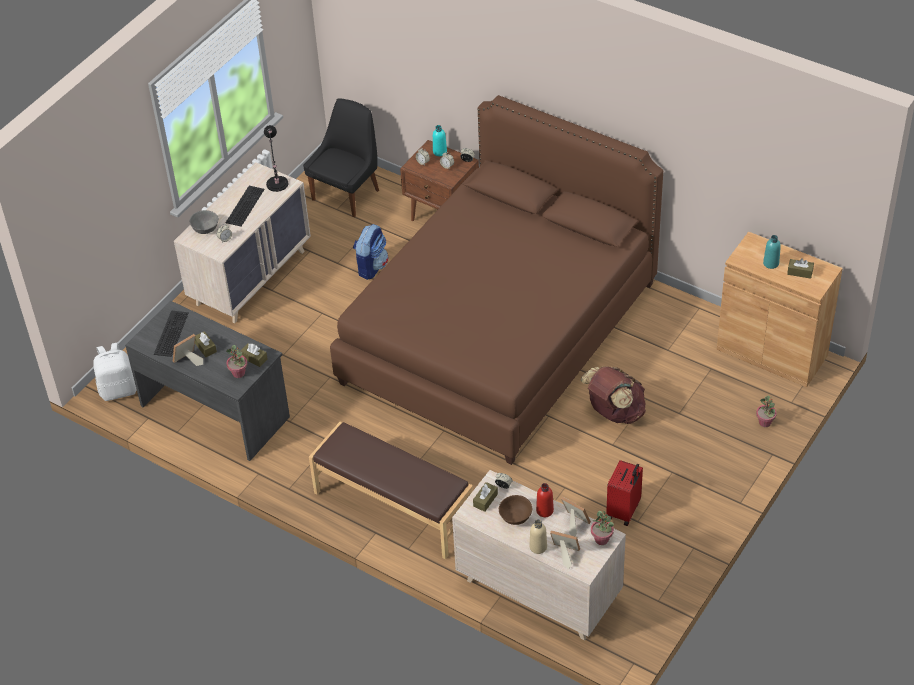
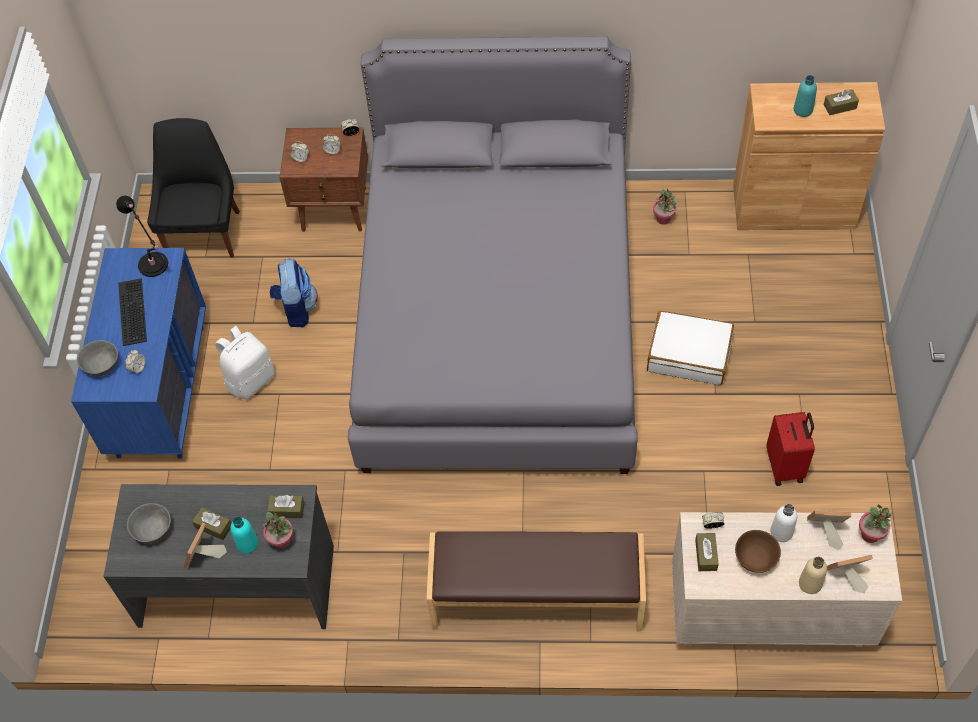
camera: 30 degrees left, 10 degrees up
(119, 390) = (94, 620): white backpack -> white backpack (250, 379)
(170, 333) = (152, 529): keyboard -> grey bowl
(251, 277) = (161, 389): beige dresser -> blue dresser
(440, 152) = (311, 137): turquoise bottle -> turquoise bottle (247, 543)
(499, 333) = (498, 320): brown bed -> grey bed
(544, 510) = (781, 532): red bottle -> white bottle
(614, 412) = (689, 354): brown backpack -> white suitcase
(765, 422) = (846, 289): potted plant -> potted plant (663, 219)

